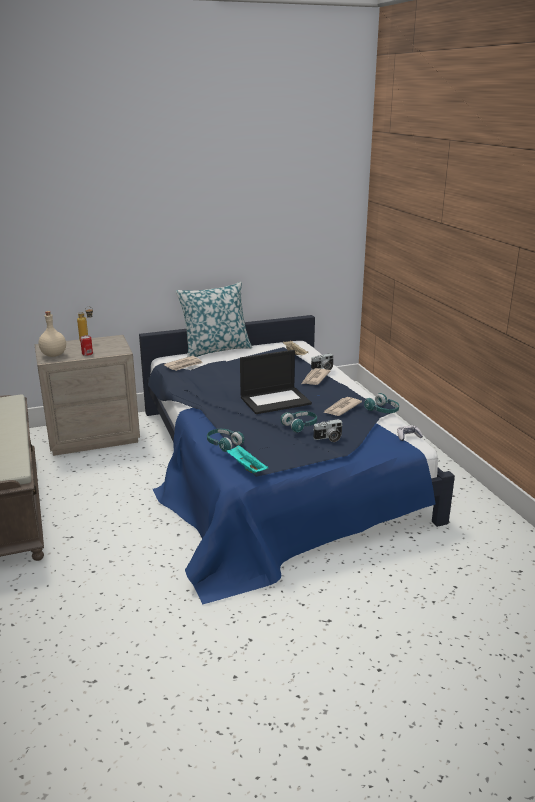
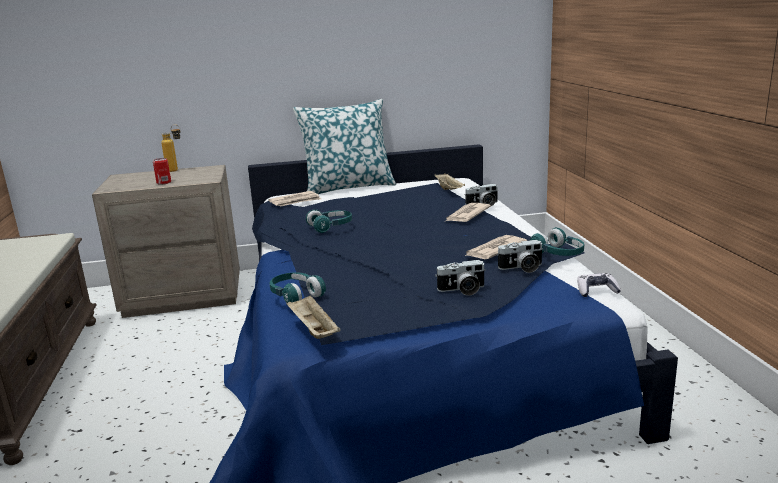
camera: 10 degrees right, 5 degrees down
(53, 355) = (122, 184): beige bottle -> none
(246, 467) = (313, 330): turquoise tray -> beige tray
(275, 400) = (399, 239): laptop -> none
(300, 426) = (422, 272): turquoise headphones -> turquoise headphones (331, 227)
(362, 422) = (522, 268): none -> camera

